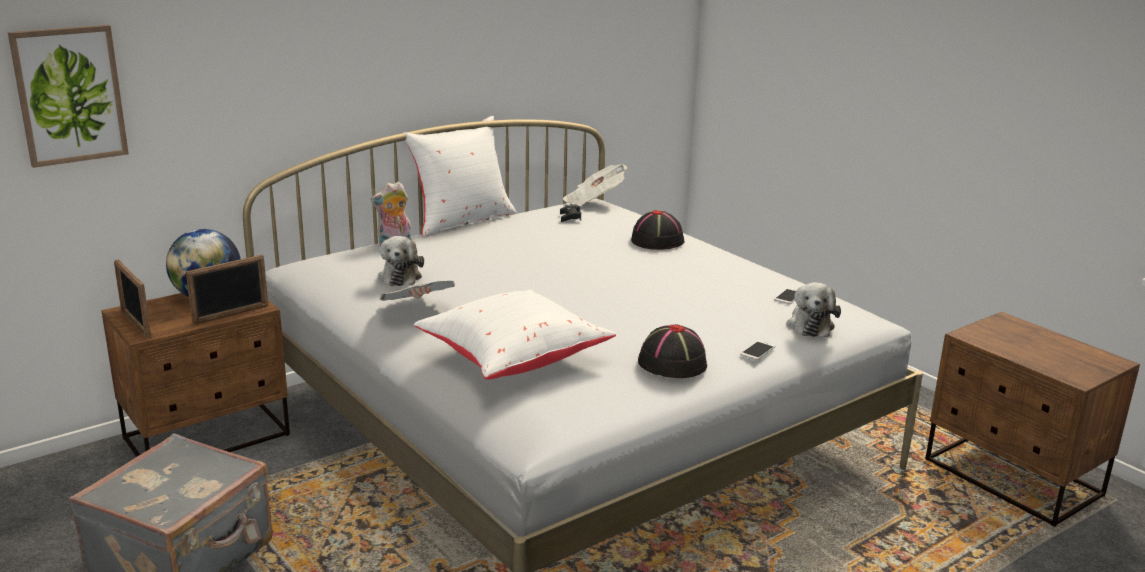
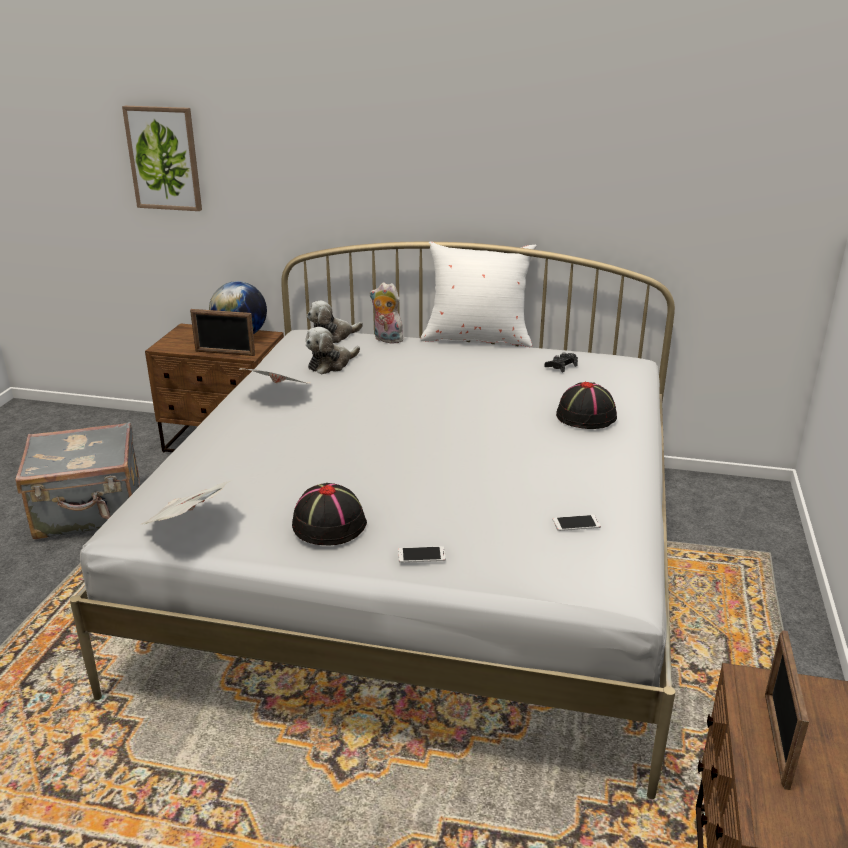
camera: 50 degrees right, 5 degrees up
(136, 324) = (173, 339): picture frame -> picture frame (776, 739)
(512, 358) = (246, 458): white pillow -> none
(594, 201) = (622, 359): newspaper -> newspaper (189, 523)
(810, 325) = (530, 561): plush toy -> plush toy (332, 336)

